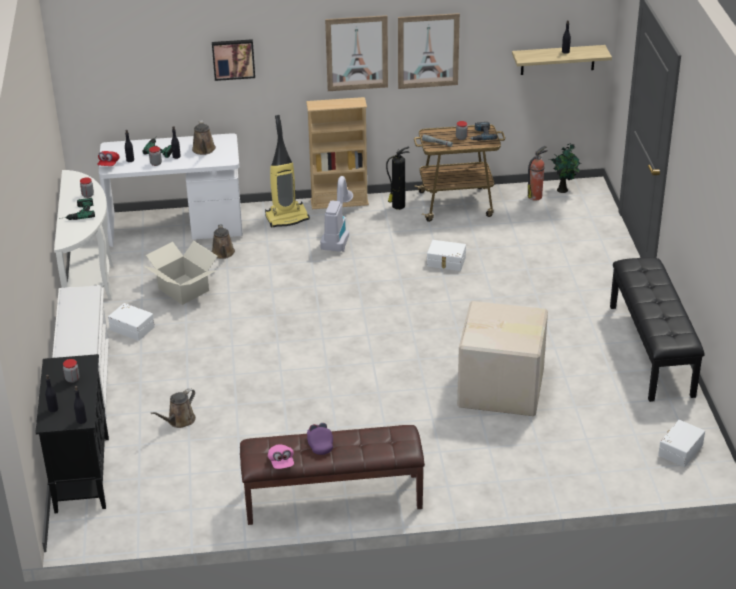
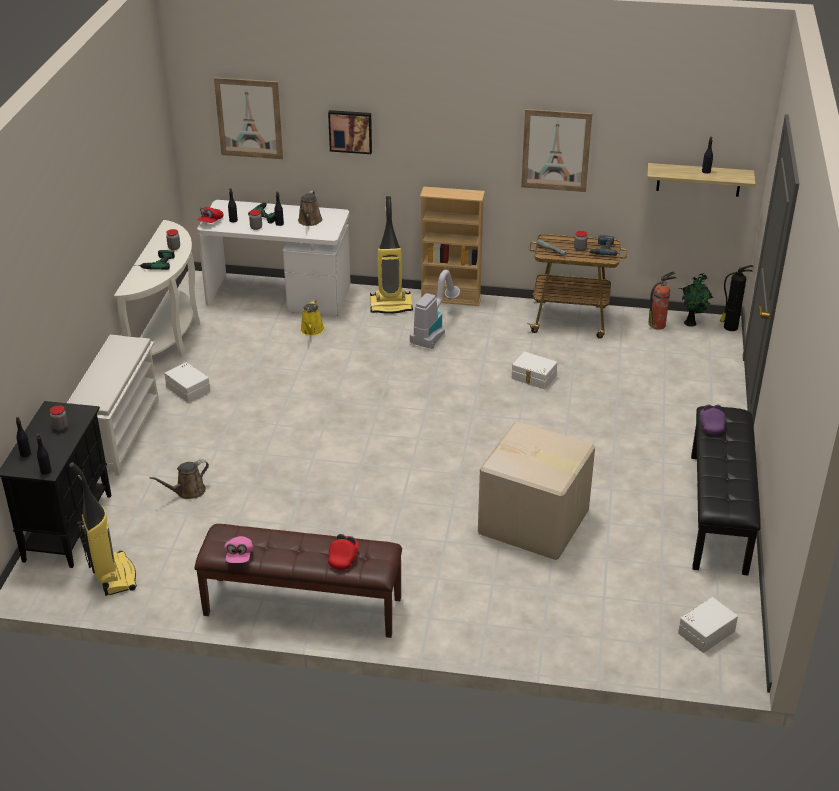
camera: 15 degrees right, 0 degrees up
(148, 508) = (113, 575): none -> vacuum cleaner
(184, 289) = (256, 359): cardboard box -> none
(223, 253) = (311, 330): brown watering can -> yellow watering can
(320, 444) = (288, 545): purple cap -> purple cap (711, 425)
(357, 53) = (479, 142): picture -> picture (249, 118)
(374, 445) = (343, 558): none -> red cap
(397, 206) = (508, 312): fire extinguisher -> fire extinguisher (729, 327)

